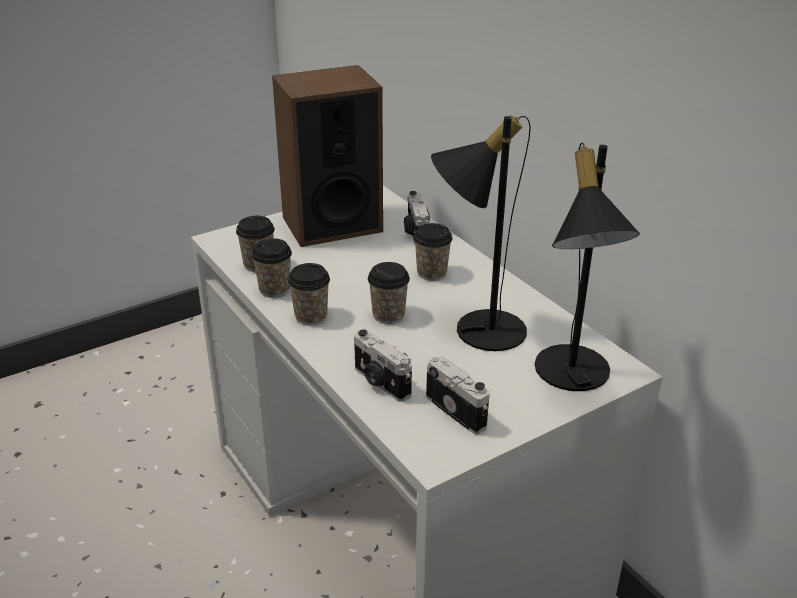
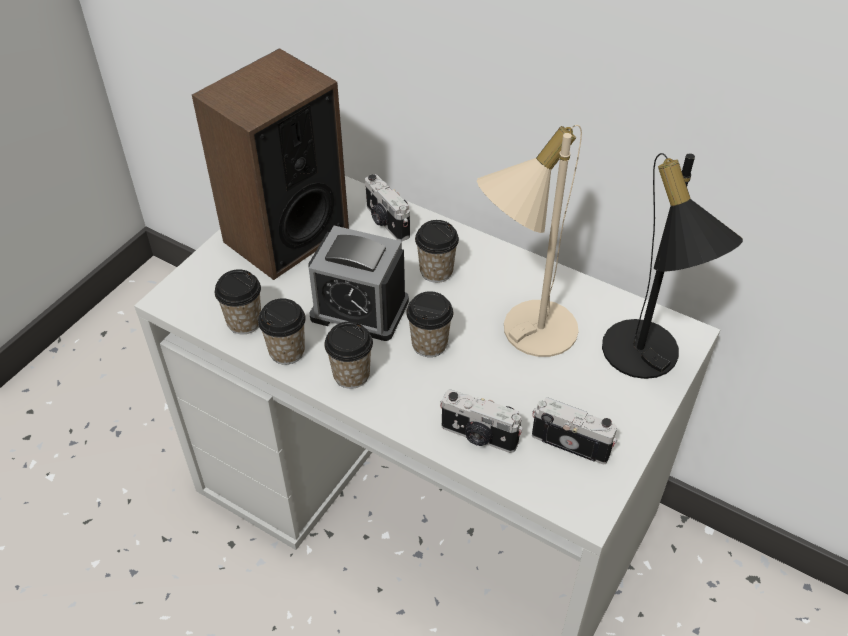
camera: 25 degrees left, 15 degrees up
(350, 280) = (359, 309): none -> alarm clock
(477, 328) = (525, 330): black table lamp -> beige table lamp

